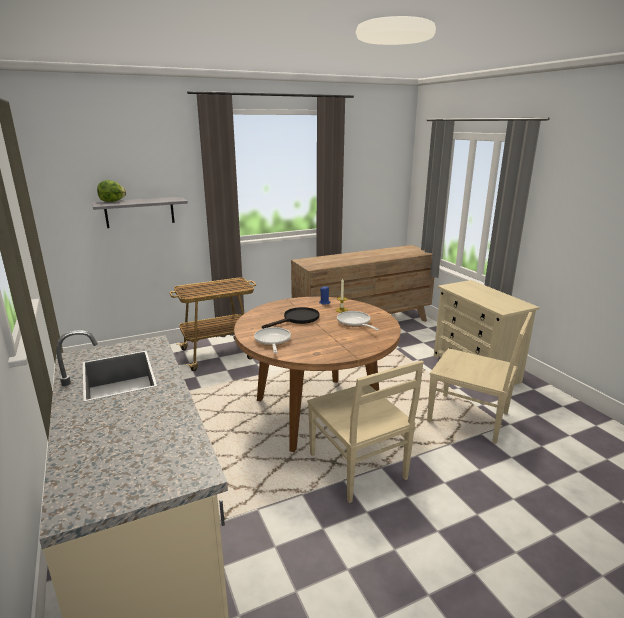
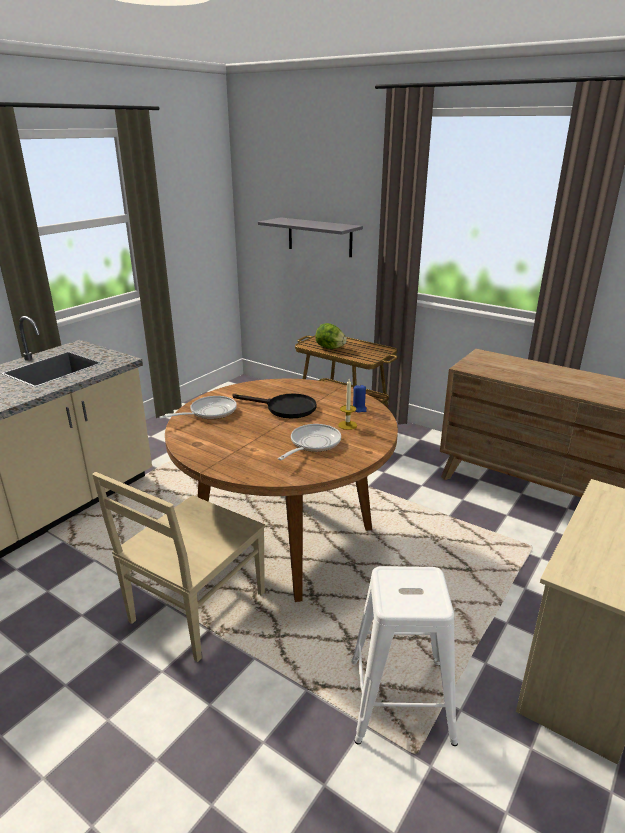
camera: 60 degrees right, 5 degrees up
(112, 201) = (291, 219): lettuce -> lettuce (330, 348)
(470, 418) = (399, 701): beige chair -> white stool

